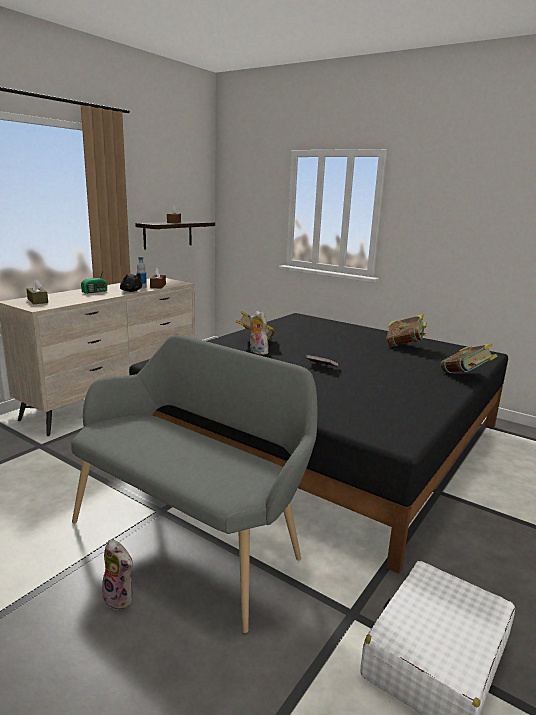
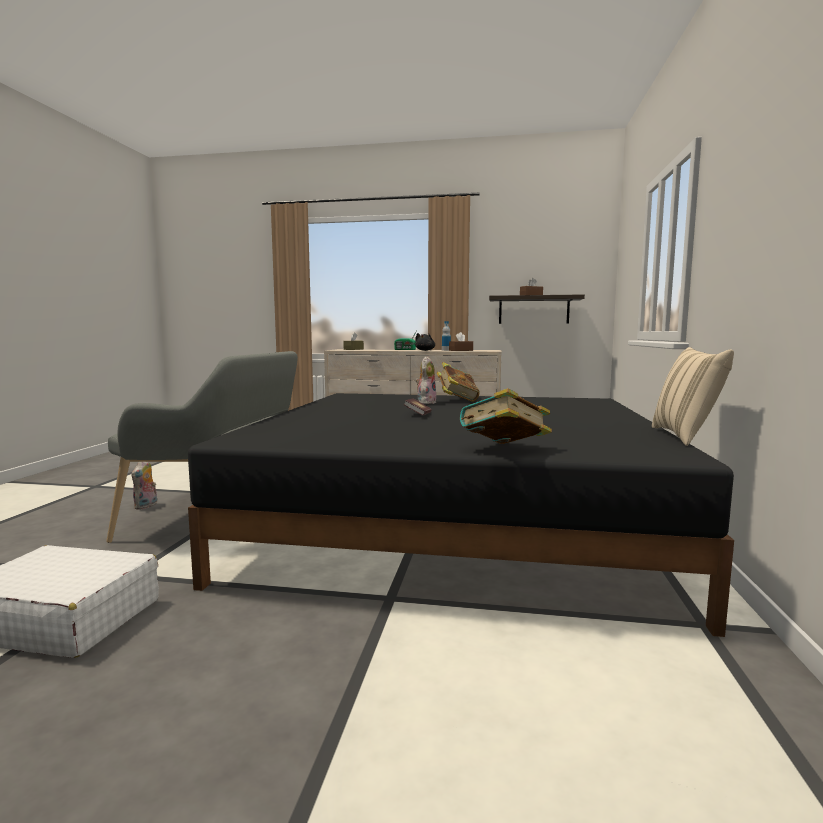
camera: 65 degrees right, 10 degrees down
(404, 346) = (588, 427): book -> none
(440, 339) = (686, 436): none -> beige pillow

